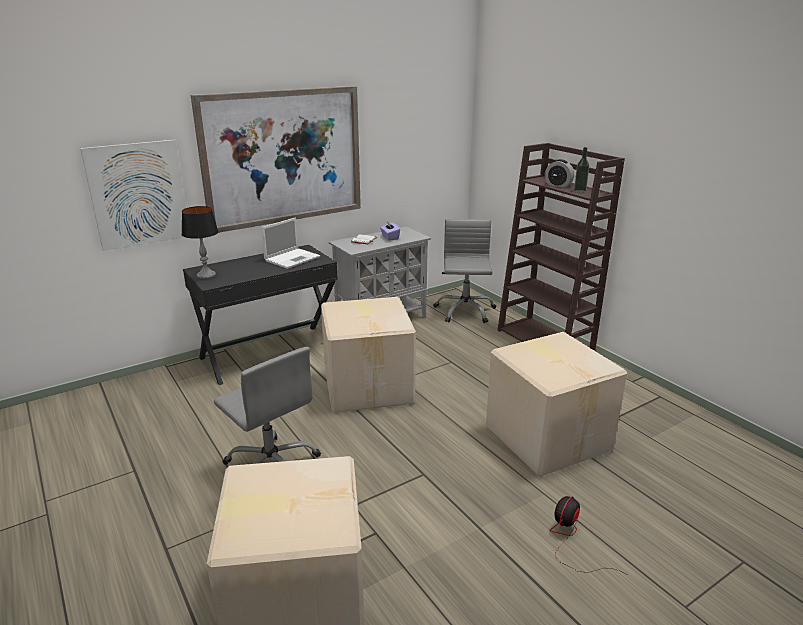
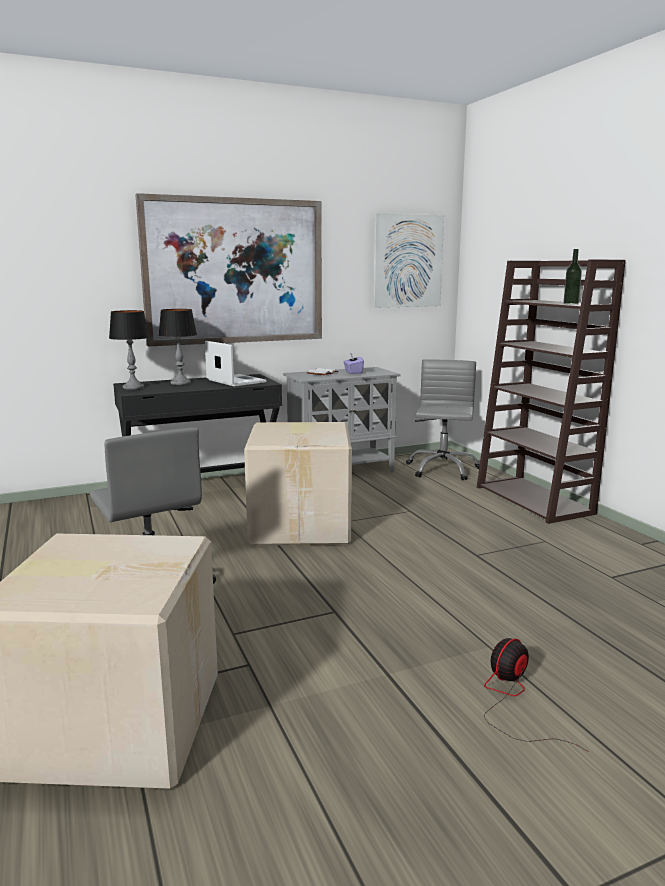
camera: 10 degrees right, 10 degrees down
(138, 194) = (71, 295): picture -> picture (408, 261)
(245, 265) = (181, 383): none -> table lamp
(293, 258) = (235, 381): laptop -> laptop turned 90 degrees counterclockwise
(547, 437) = (511, 589): cardboard box -> none
(558, 185) = (546, 302): alarm clock -> none

